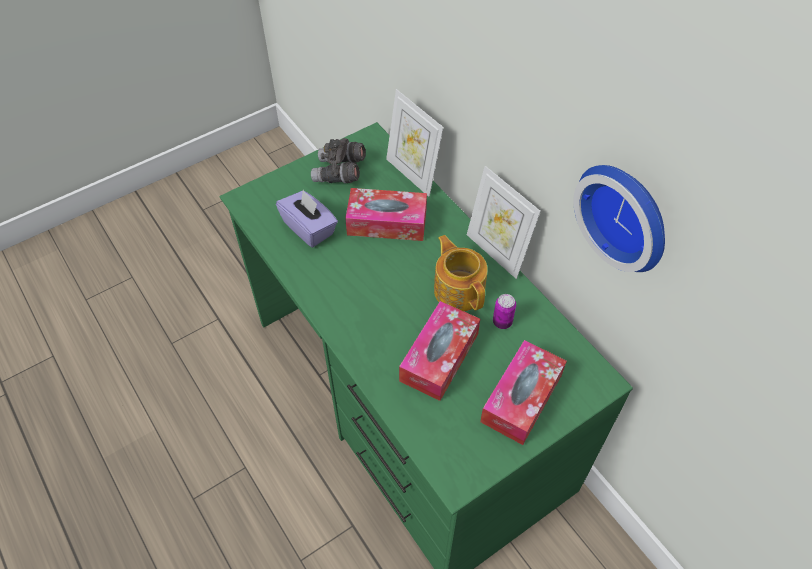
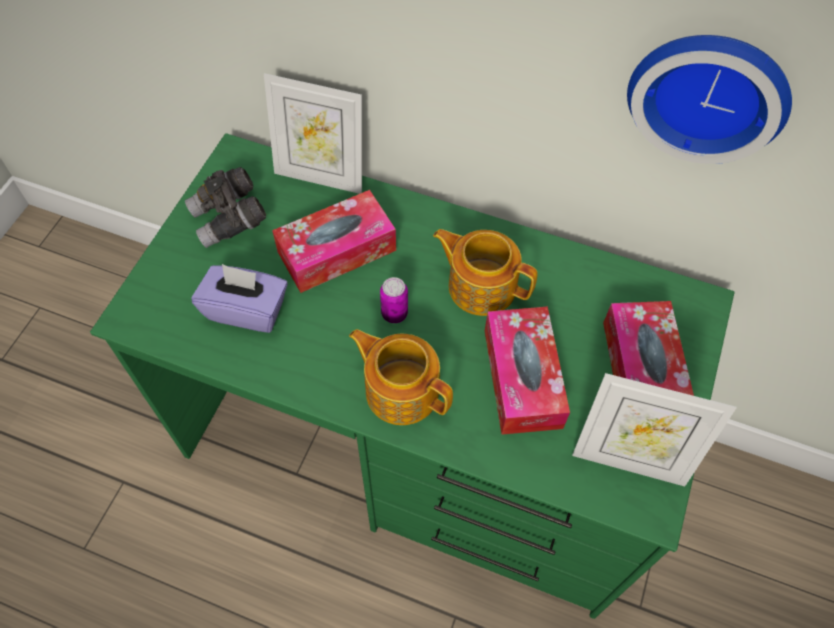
camera: 35 degrees left, 5 degrees up
(361, 321) = (401, 389): none -> teapot
(496, 252) = (487, 219): picture frame -> picture frame (629, 459)
(502, 322) = (555, 296): can -> can (394, 313)

